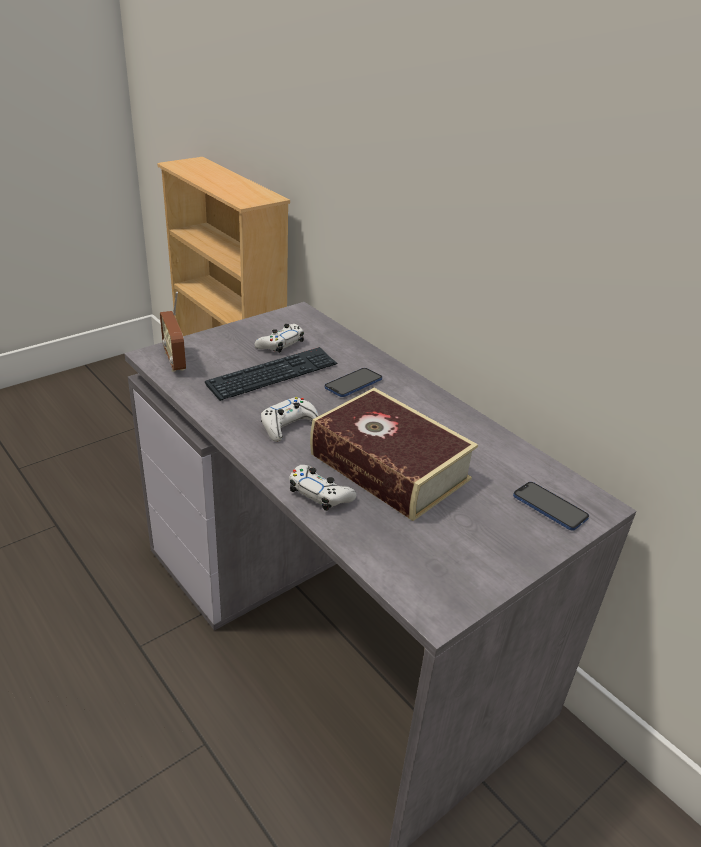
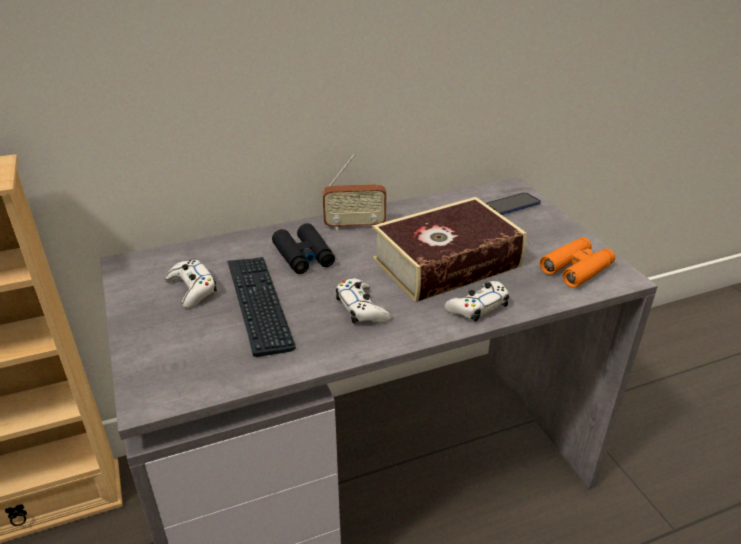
camera: 70 degrees left, 0 degrees up
(175, 361) = (176, 380): radio -> radio (354, 226)
(353, 384) = (304, 256): phone -> black binoculars
(433, 568) = (576, 268): none -> orange binoculars

